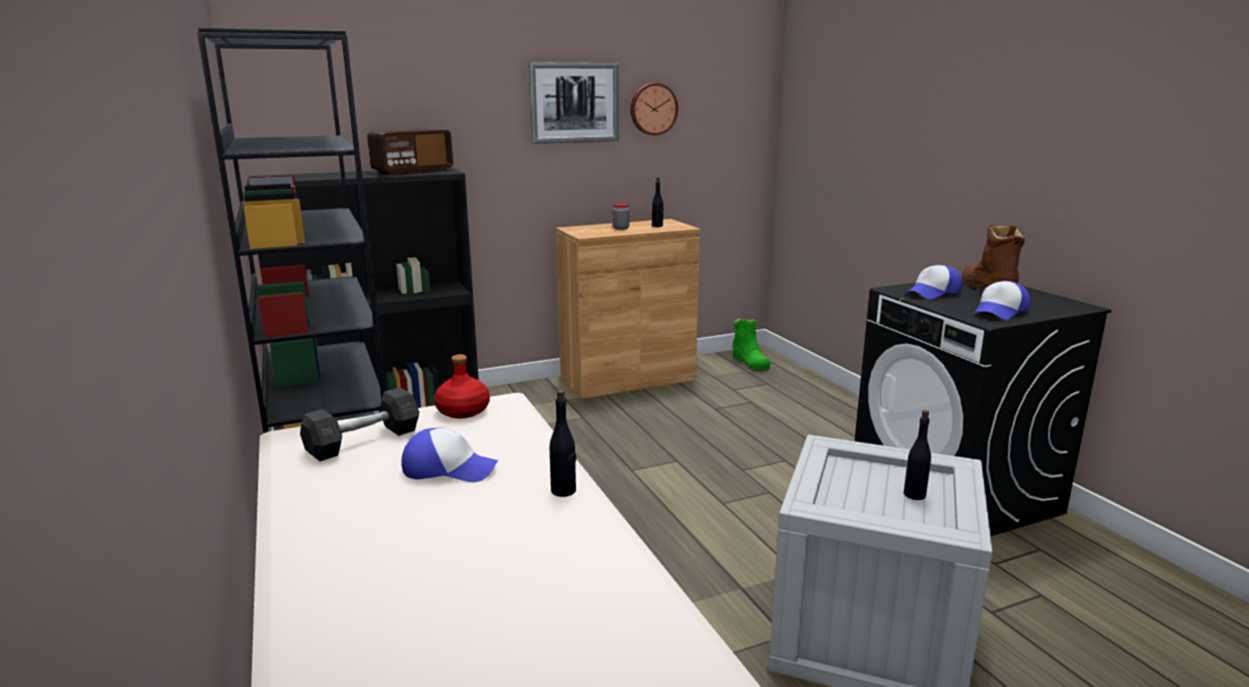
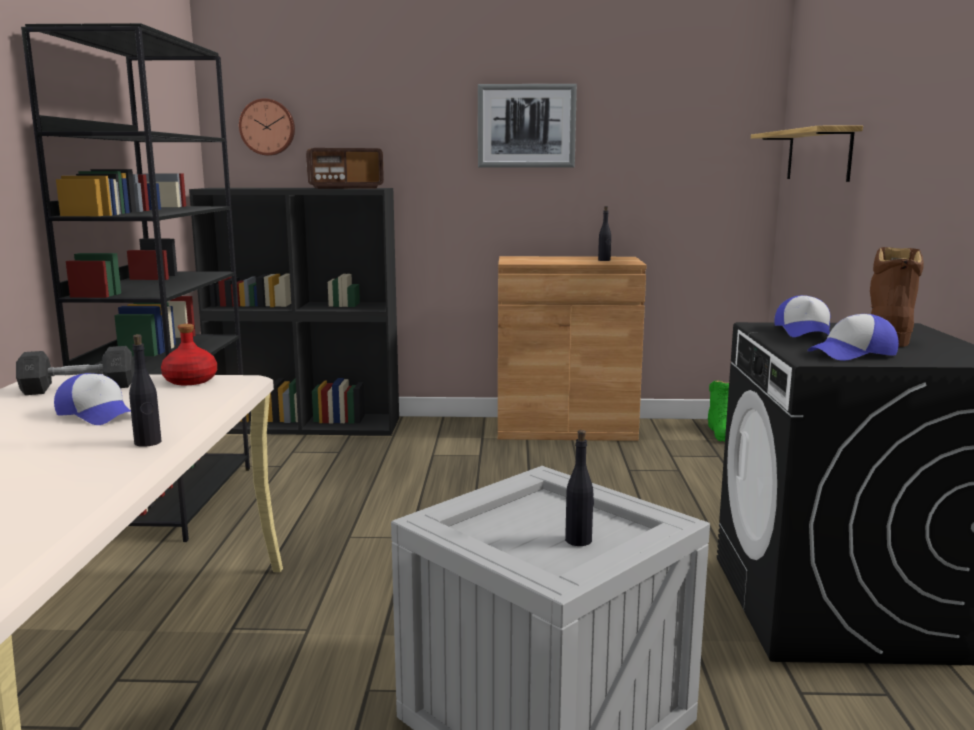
camera: 25 degrees right, 5 degrees down
(621, 228) = (561, 260): jar -> none
(653, 109) = (618, 134): wall clock -> wall clock (267, 127)
(832, 131) = (818, 155): none -> shelf
(933, 293) = (804, 332): cap -> cap turned 75 degrees counterclockwise

